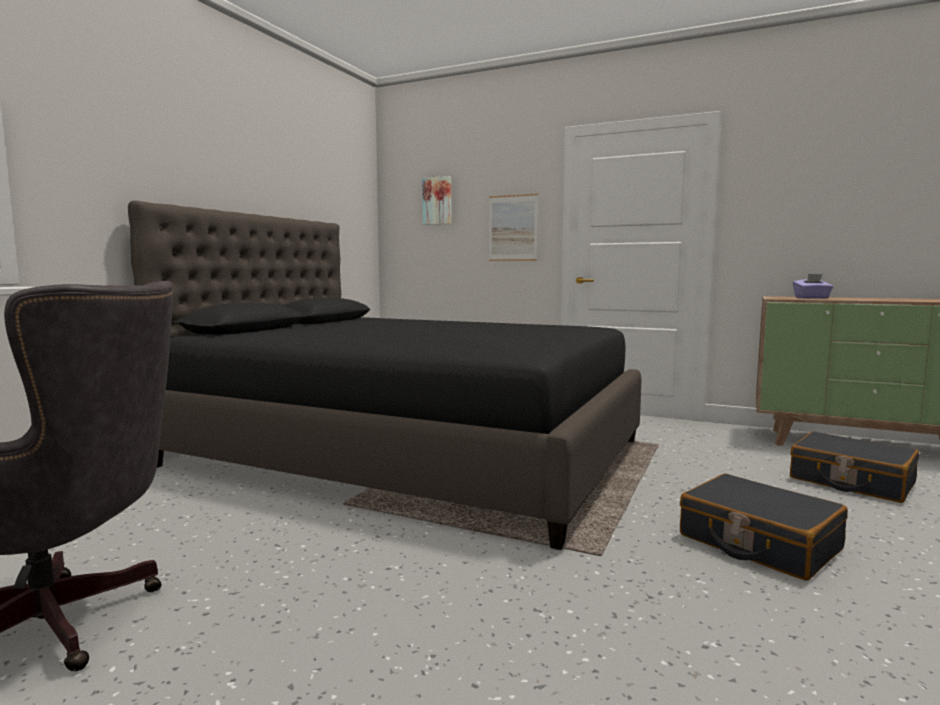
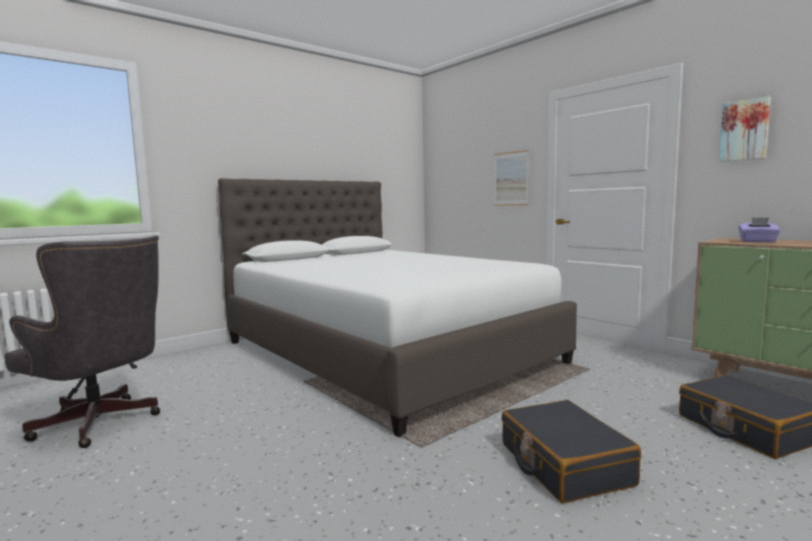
camera: 25 degrees right, 0 degrees up
(408, 453) = (385, 352): black bed -> white bed
(437, 201) = (460, 159): picture -> picture (744, 130)

